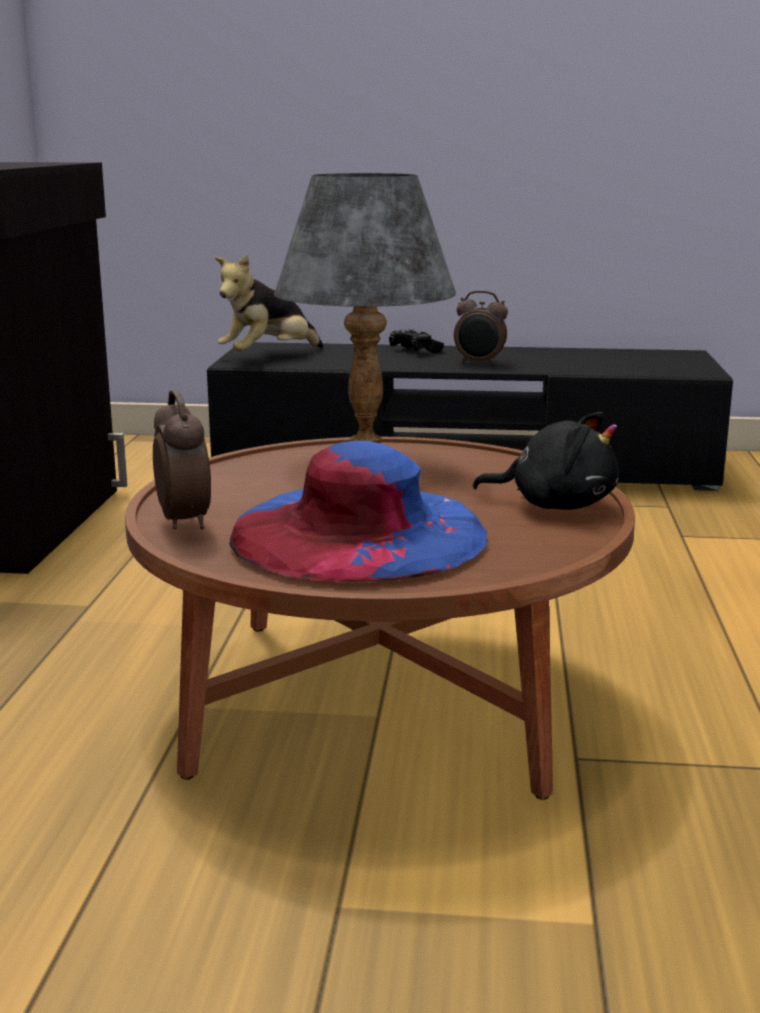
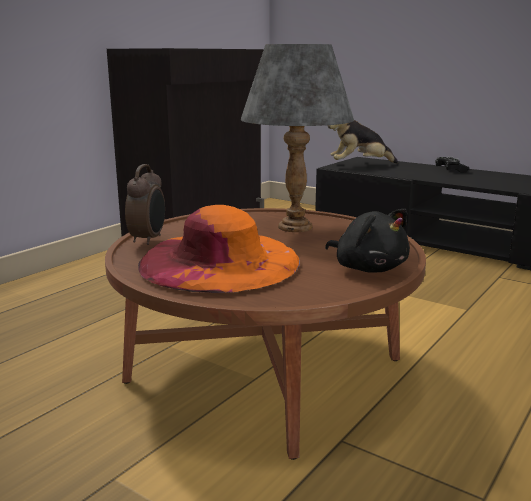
camera: 30 degrees right, 0 degrees up
(359, 533) = (219, 262): blue hat -> orange hat
(479, 363) = (481, 181): alarm clock -> none

